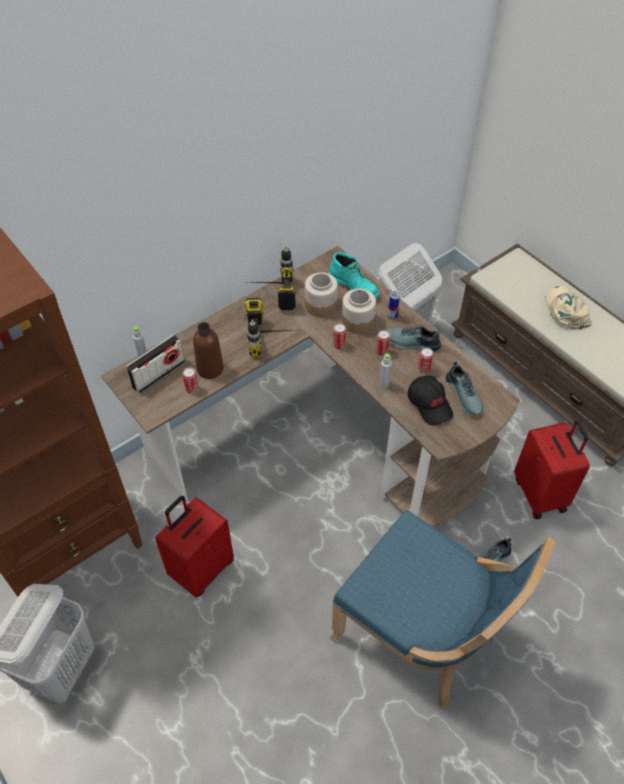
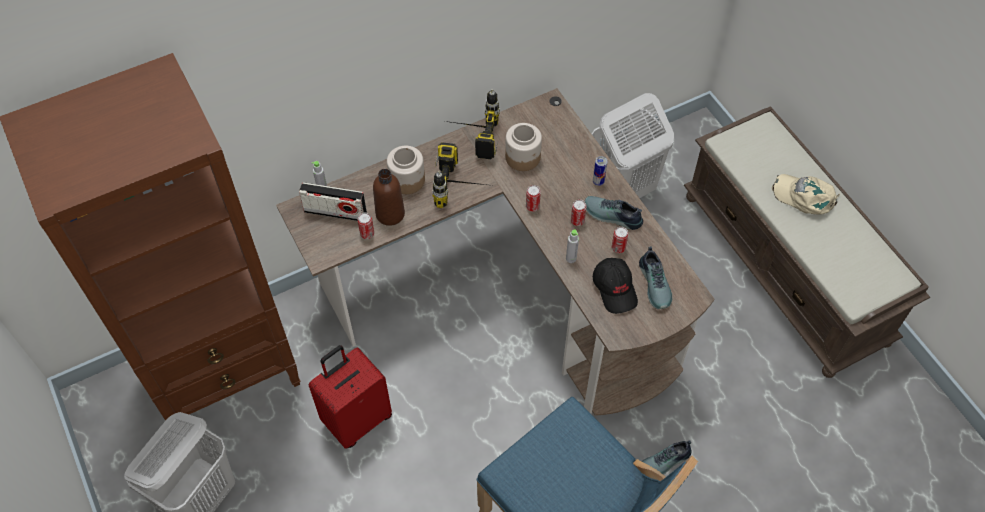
camera: 10 degrees right, 5 degrees up
(158, 374) = (335, 212): radio -> radio turned 45 degrees clockwise
(354, 286) = (564, 140): turquoise boot -> none
(357, 321) = (559, 182): jar -> jar (407, 179)
(541, 494) = (740, 397): red suitcase -> none
(566, 310) = (804, 196): beige cap -> beige cap turned 60 degrees counterclockwise

